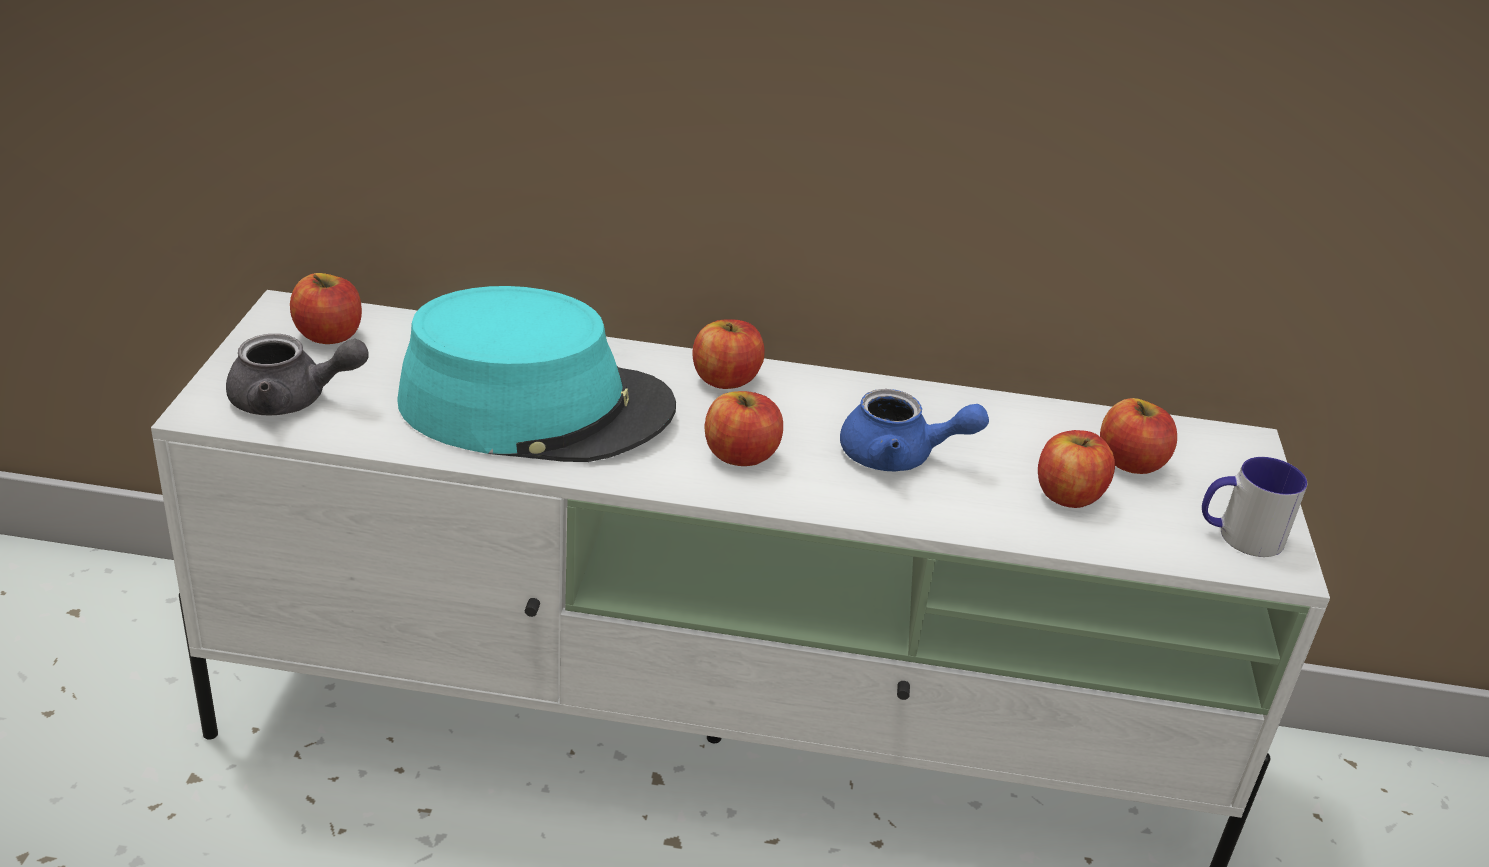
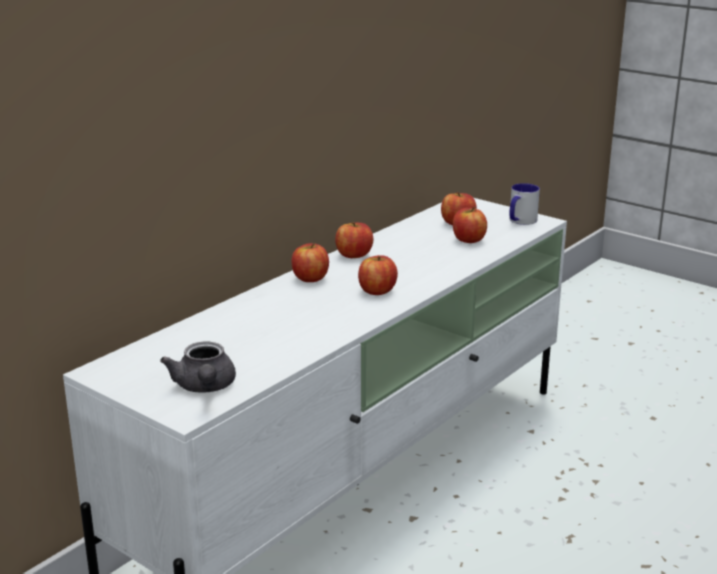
camera: 55 degrees left, 10 degrees down
(291, 400) = (204, 387): grey teapot -> grey teapot turned 135 degrees clockwise
(329, 335) = (145, 364): apple -> apple (354, 255)
(536, 407) = (285, 325): turquoise hat -> none
(899, 456) = (411, 261): blue teapot -> none

